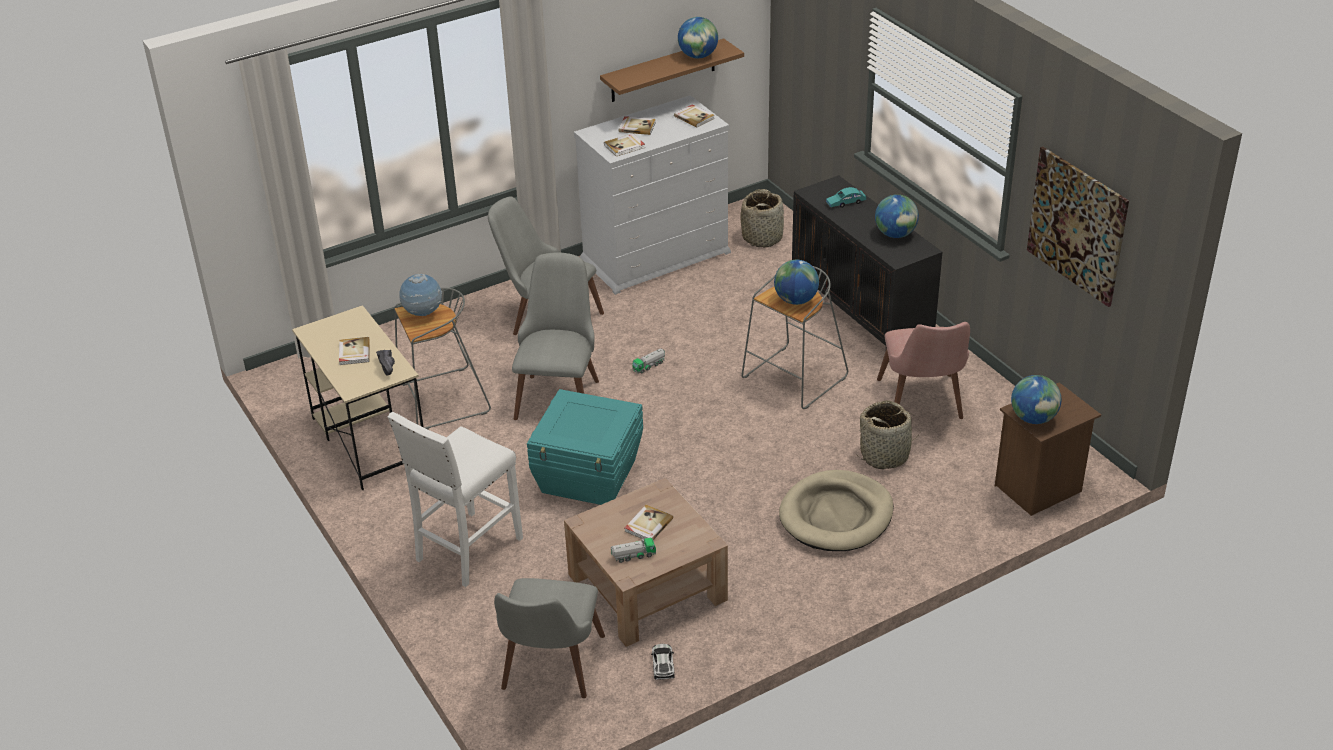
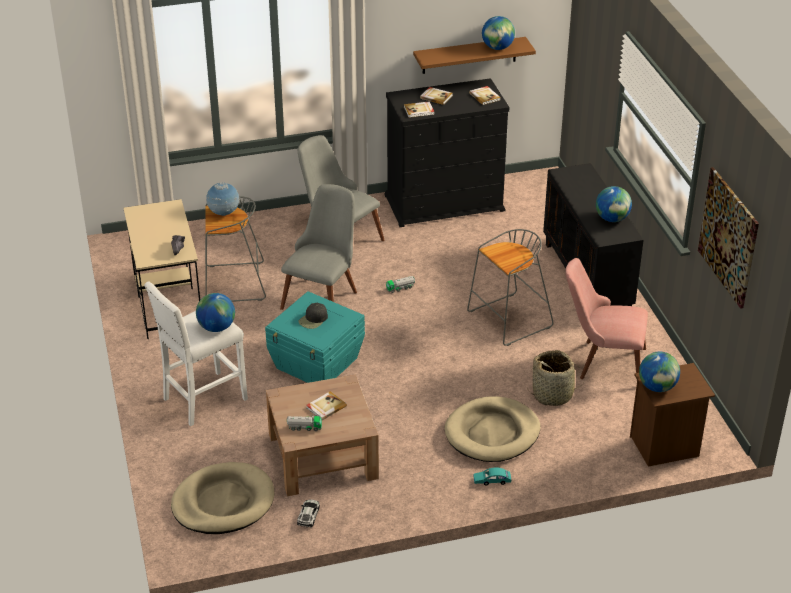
camera: 15 degrees right, 0 degrees up
(354, 353) = (159, 233): book -> none
(549, 672) = (223, 502): grey chair -> beige dog bed
(583, 422) = (313, 319): none -> black cap
(656, 256) = (445, 203): white dresser -> black dresser
(762, 237) = (536, 203): basket -> none
(795, 300) = (510, 257): globe -> globe (216, 327)
(845, 203) = (585, 186): turquoise toy car -> turquoise toy car (492, 481)
(923, 406) = (602, 362): pink chair -> pink chair turned 90 degrees clockwise

